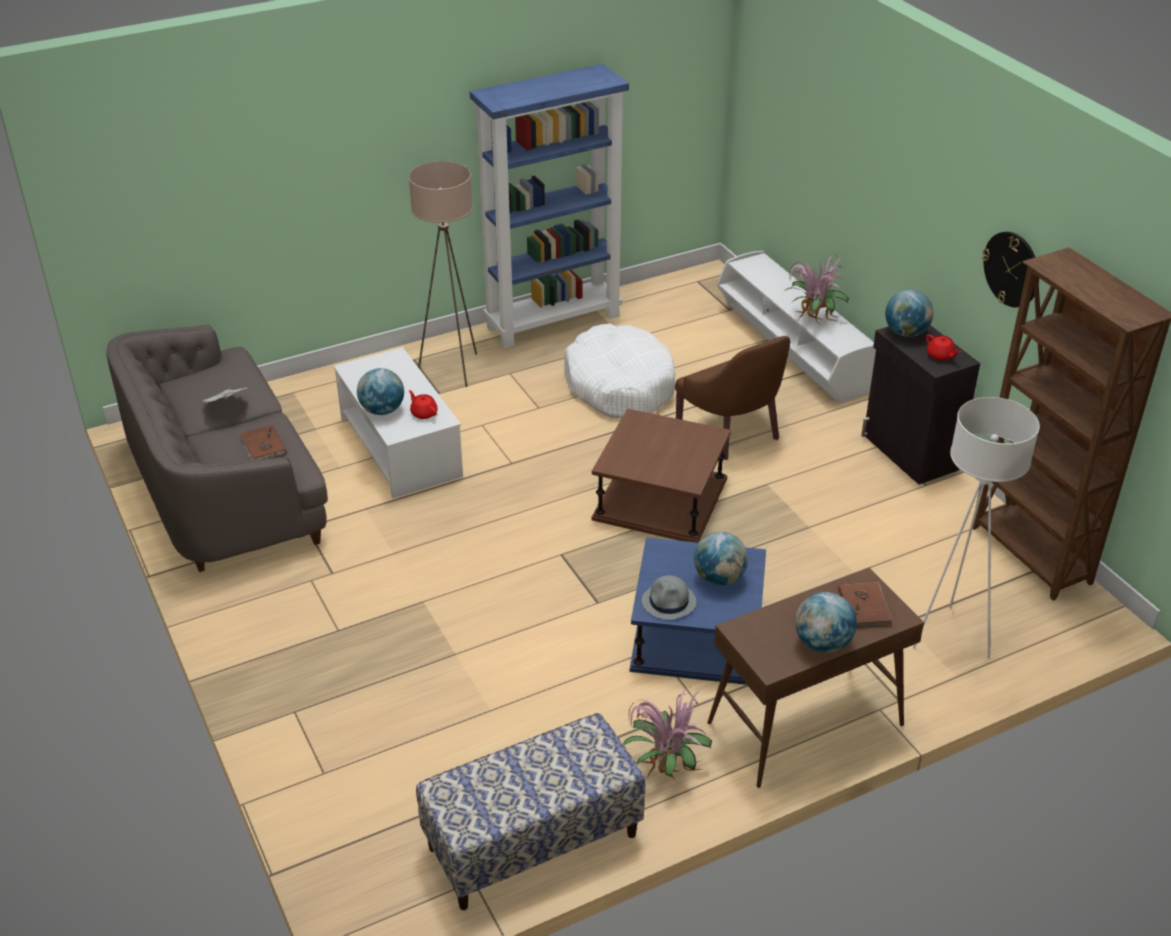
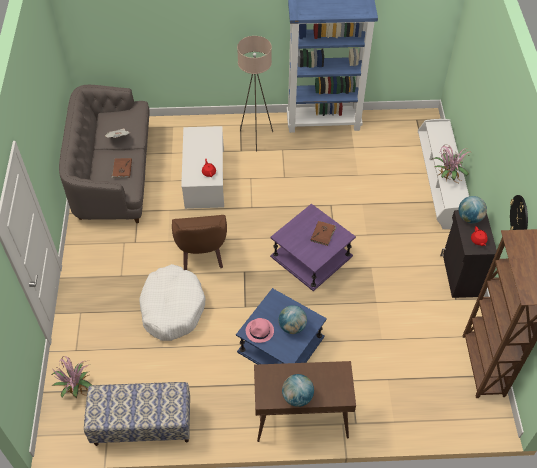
camera: 25 degrees right, 15 degrees up
(382, 410) = (190, 164): globe -> none
(620, 385) = (333, 177): white dog bed -> white dog bed (172, 307)
(660, 499) = (311, 256): brown side table -> purple side table
(665, 768) = (222, 412): potted plant -> potted plant (76, 388)
(669, 602) = (260, 331): grey hat -> pink hat
(732, 432) = (373, 227): brown armchair -> brown armchair (202, 254)
(865, 607) = (332, 384): brown book -> brown book (323, 234)
(951, 637) = (406, 397): white floor lamp -> none

